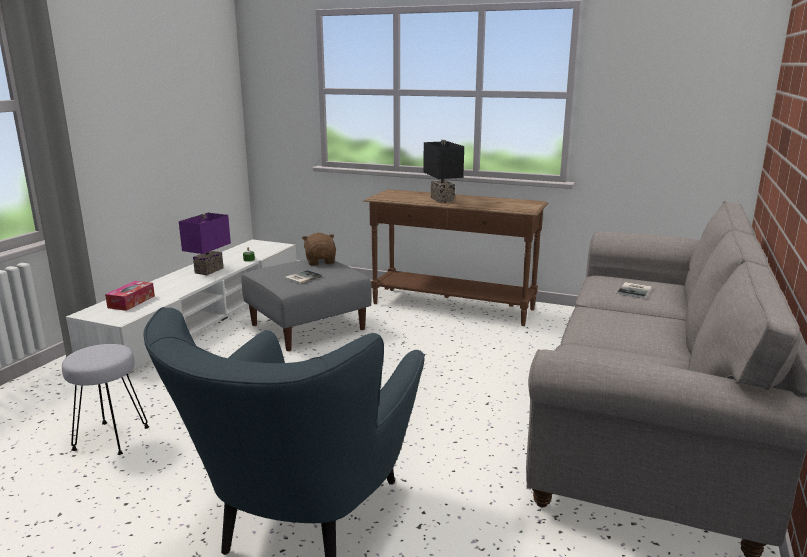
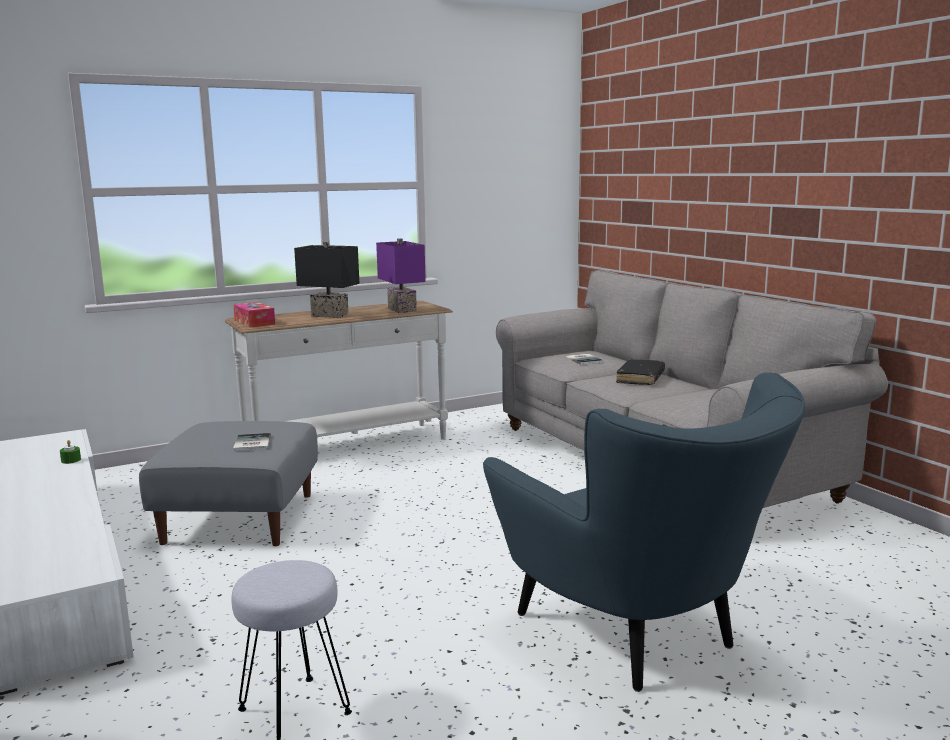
camera: 50 degrees left, 5 degrees down
(131, 302) = (39, 555): tissue box -> tissue box (254, 322)
(210, 271) = (50, 487): purple table lamp -> purple table lamp (404, 310)
(320, 261) = (219, 425): brown plush toy -> none
(452, 307) = (348, 447): brown console table -> white console table
(638, 325) = (640, 378): none -> black book

